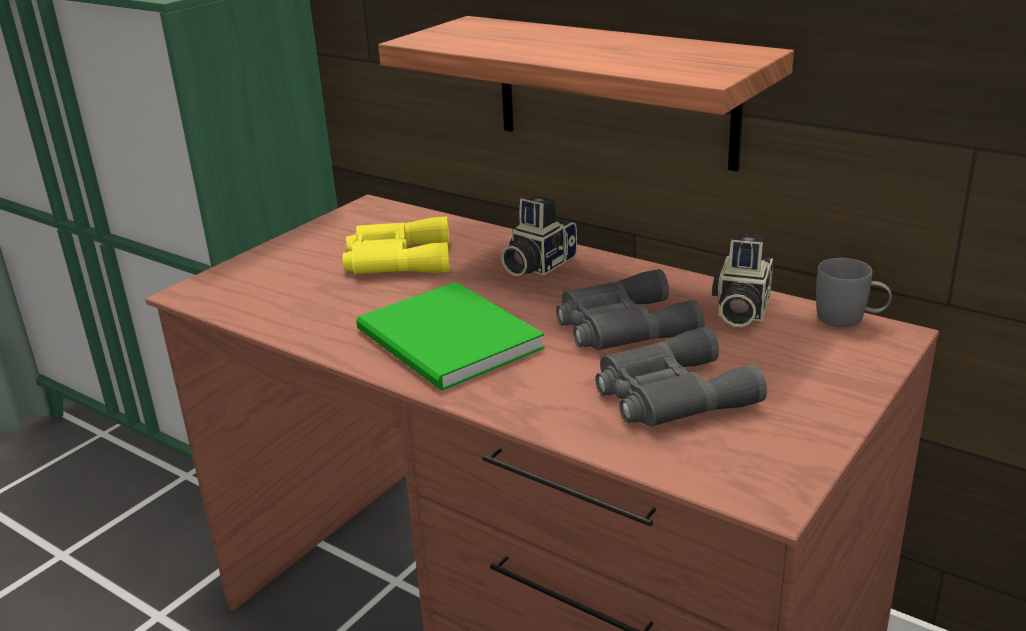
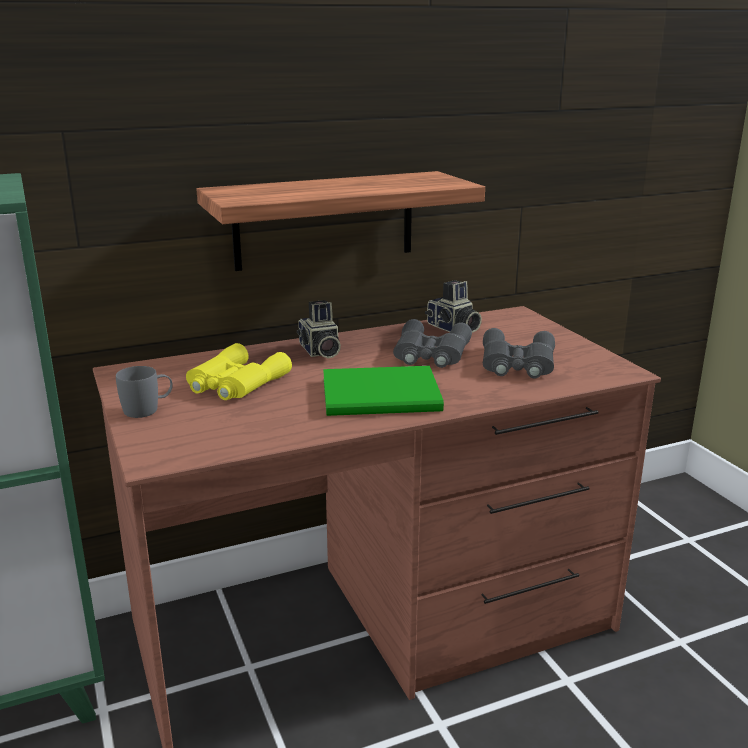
camera: 60 degrees left, 5 degrees down
(849, 319) = (493, 314): grey mug -> grey mug (148, 409)

